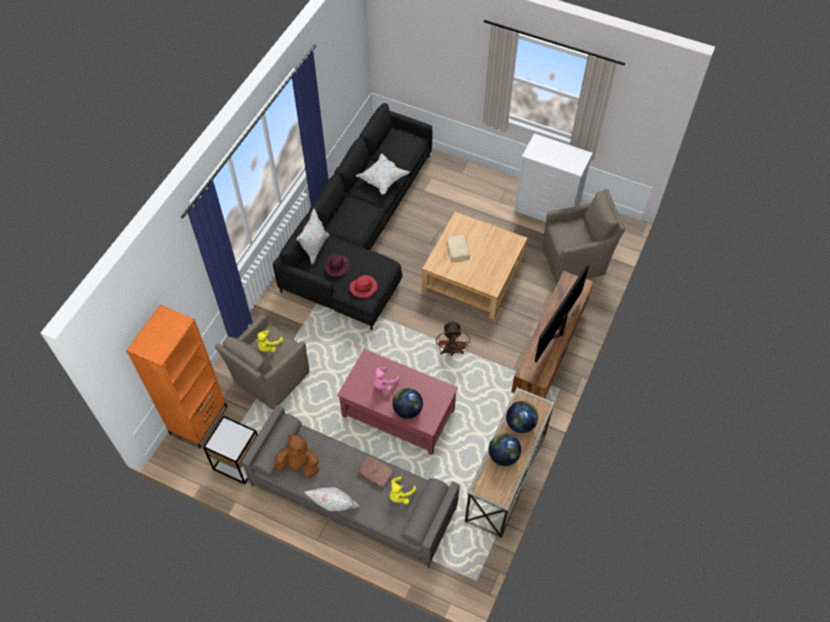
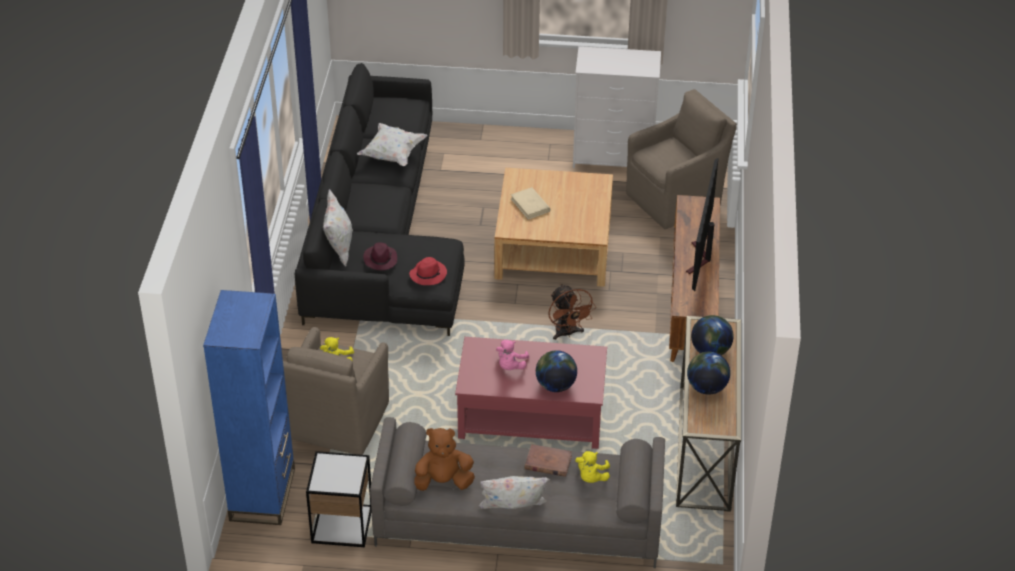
camera: 20 degrees left, 15 degrees down
(199, 420) = (263, 494): orange bookcase -> blue bookcase

